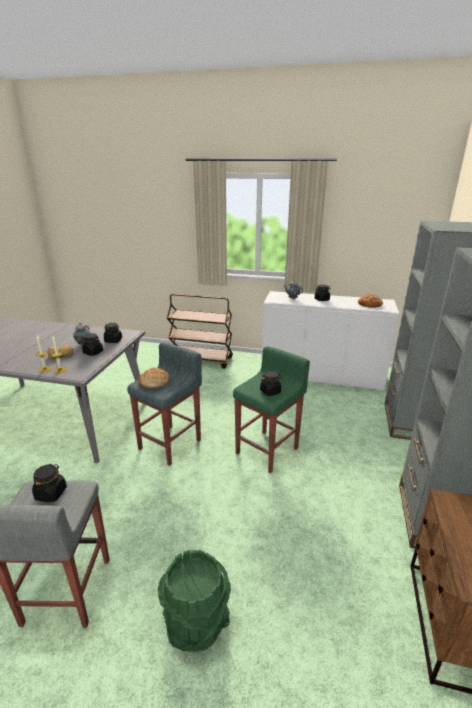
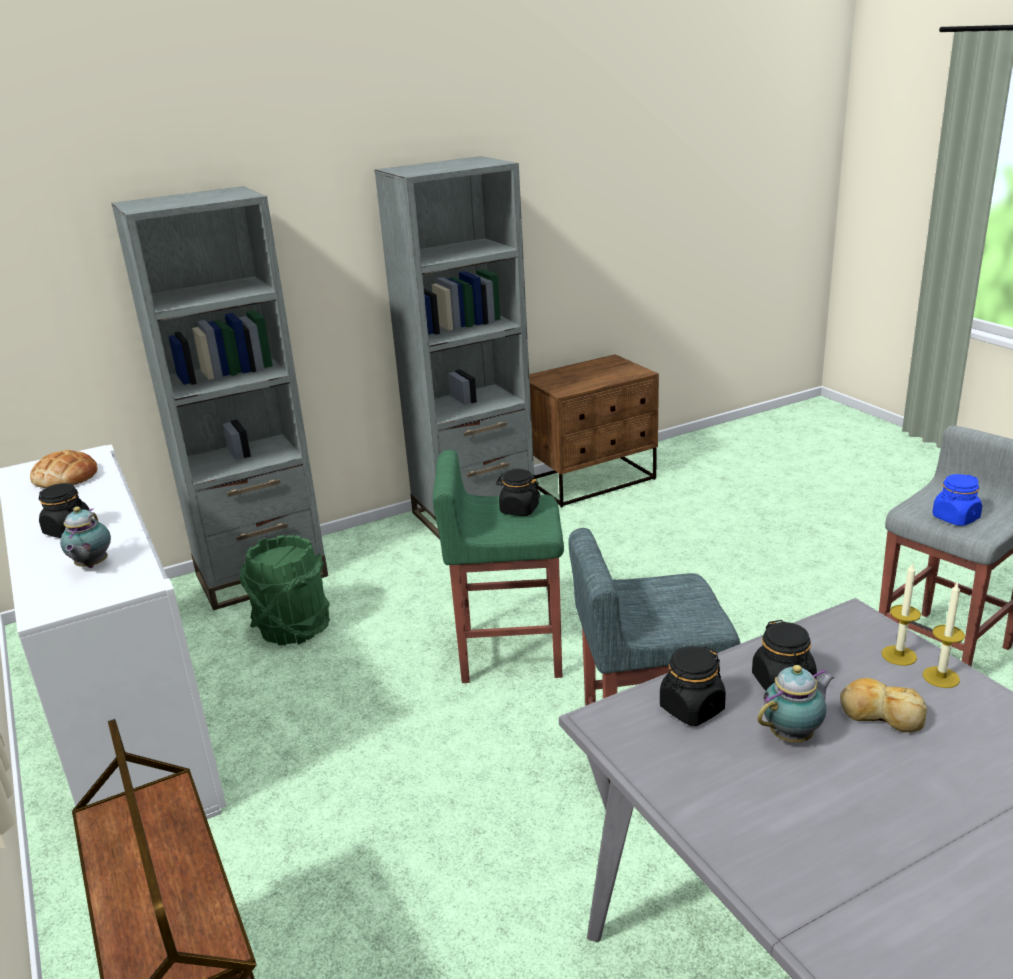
camera: 130 degrees left, 0 degrees up
(51, 493) = (955, 518): black jar -> blue jar
(154, 381) = (676, 613): bread -> none
(196, 624) = (803, 566): green bucket -> green bucket (293, 628)

